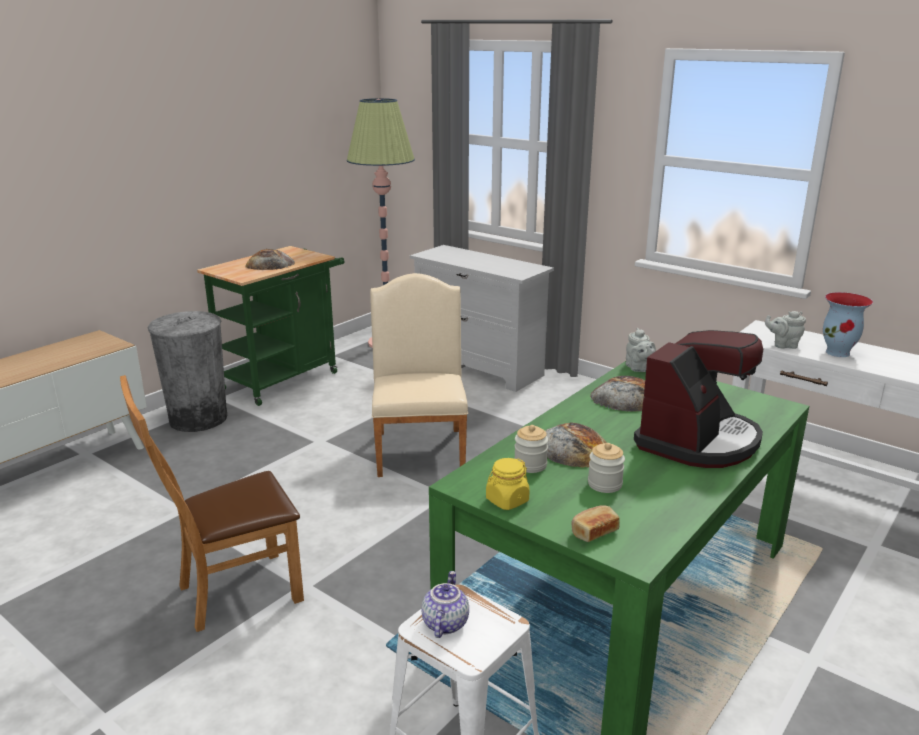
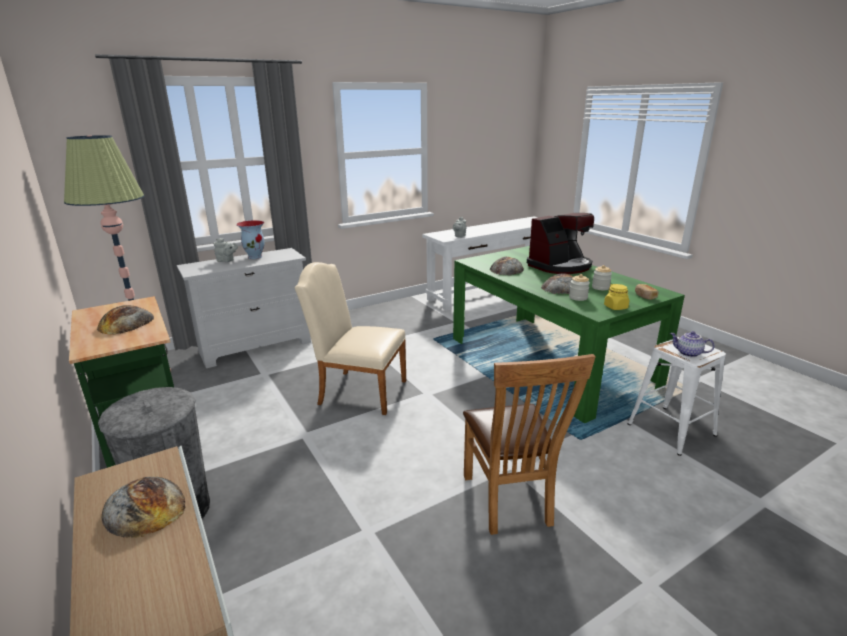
camera: 70 degrees left, 0 degrees up
(62, 355) = (144, 507): none -> bread
(638, 368) = (470, 261): grey teapot -> grey teapot (227, 261)
(698, 441) = (560, 266): coffee machine -> coffee machine turned 90 degrees clockwise
(838, 353) = (475, 231): vase -> vase (255, 257)

